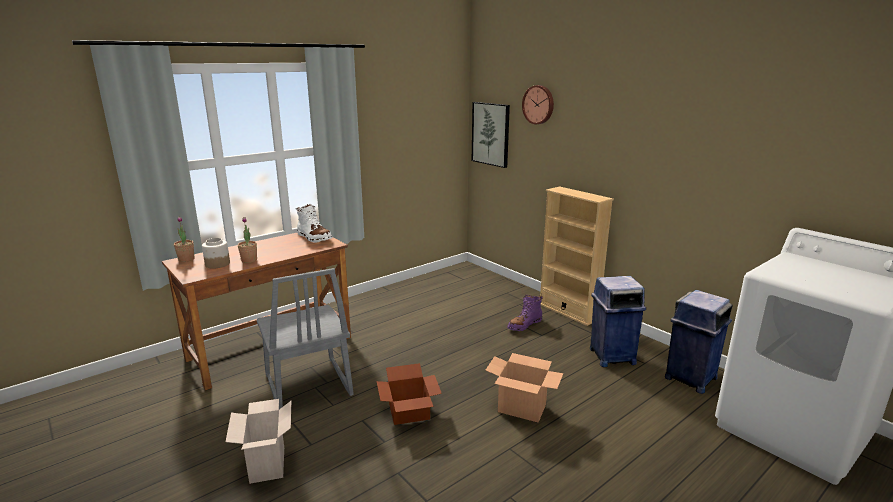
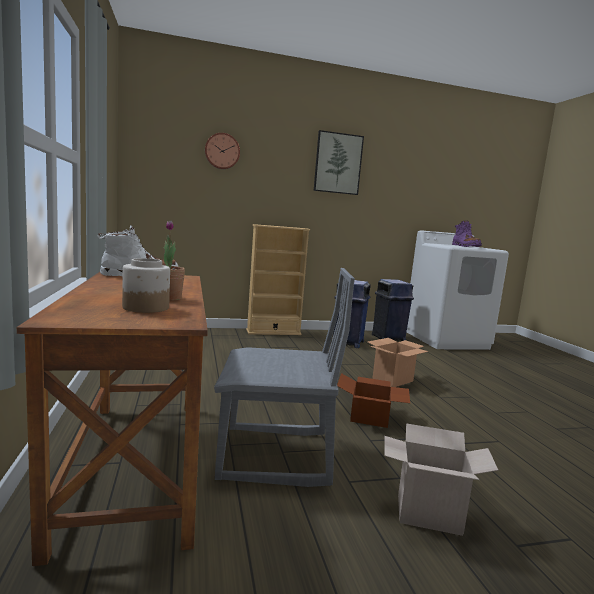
camera: 65 degrees left, 10 degrees down
(186, 259) = (64, 315): potted plant -> none
(491, 134) = (157, 179): picture -> picture (338, 163)
(524, 325) = (275, 346): purple boot -> purple boot (465, 246)

